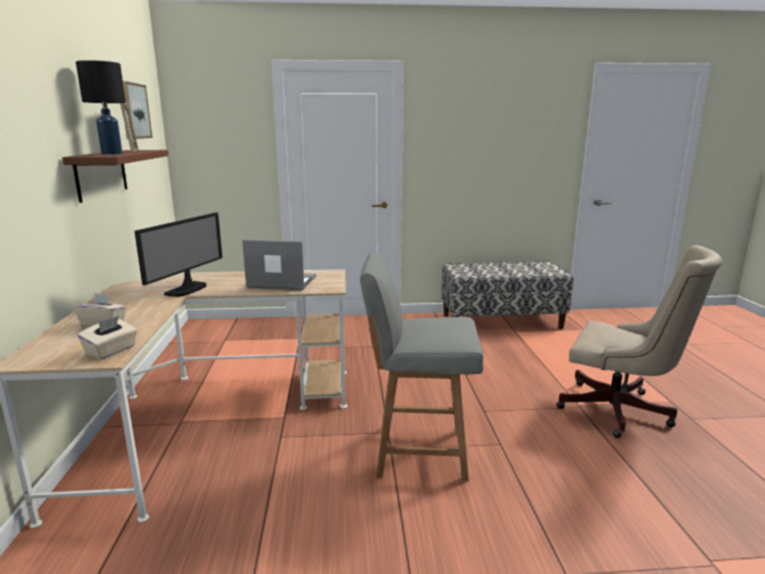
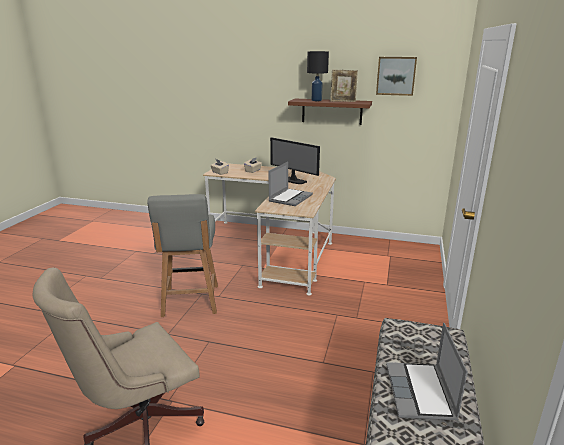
camera: 110 degrees right, 5 degrees up
(418, 452) = (190, 301): grey chair -> grey chair turned 150 degrees clockwise
(518, 269) = (421, 393): none -> laptop

